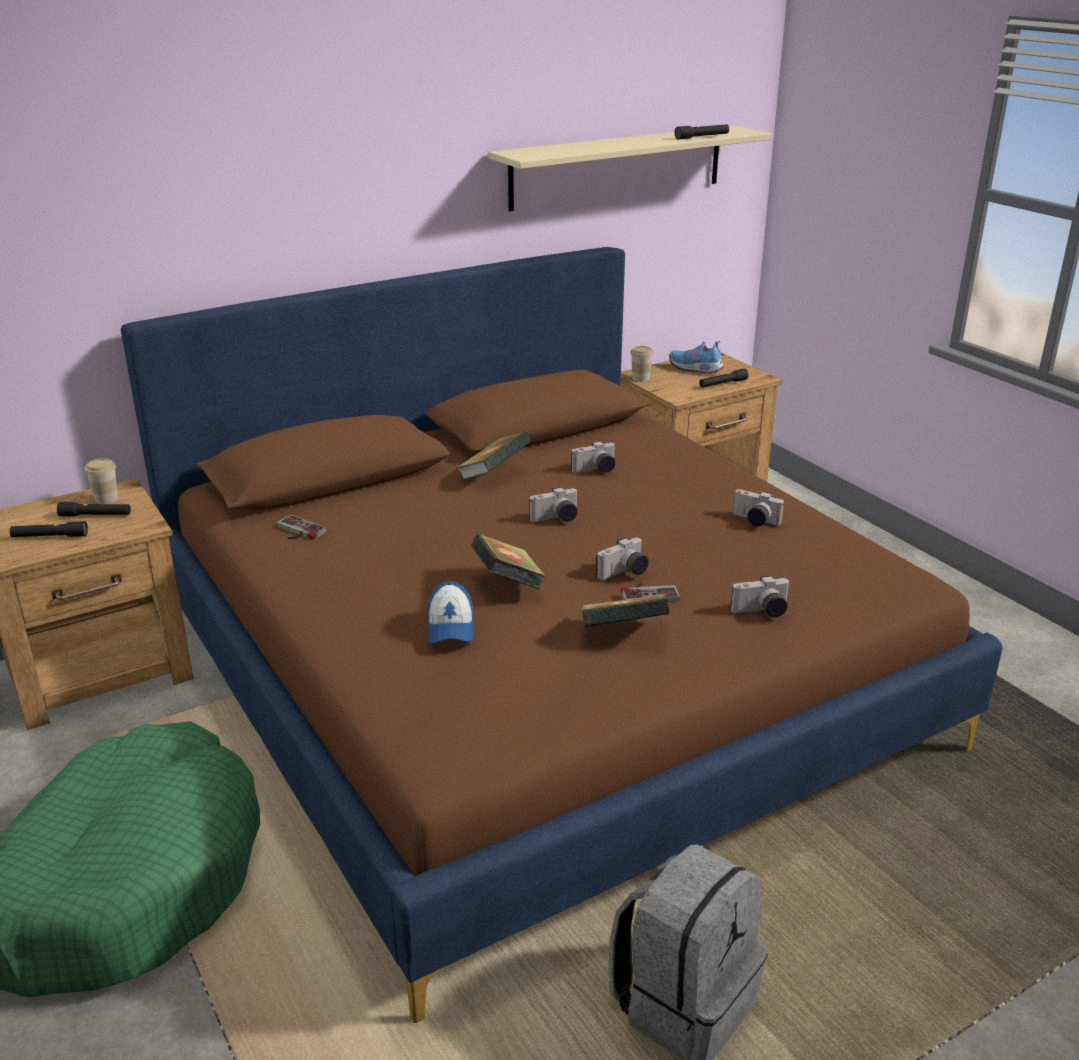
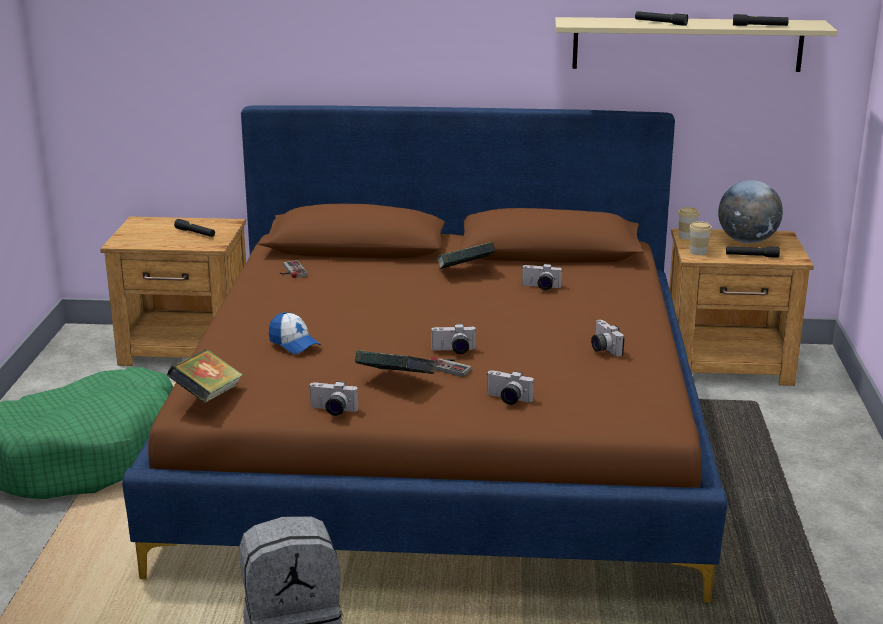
camera: 35 degrees right, 5 degrees down
(50, 536) = (158, 237): black flashlight -> black flashlight (660, 23)
(106, 498) = (213, 225): cup -> cup (698, 252)
(450, 626) = (294, 343): cap -> cap turned 75 degrees counterclockwise
(508, 584) = (365, 333): book -> book (207, 396)
(556, 519) = (460, 308): camera -> camera (332, 411)
(696, 370) = (747, 241): shoe -> globe

